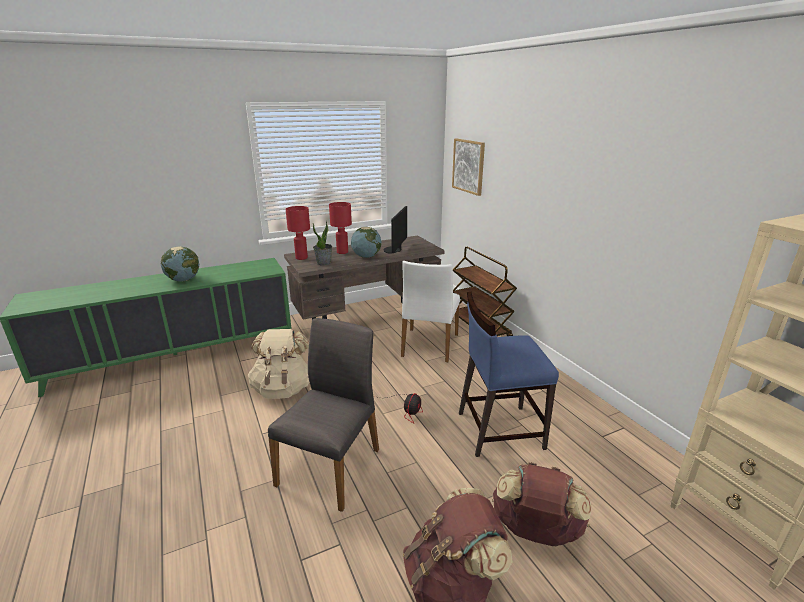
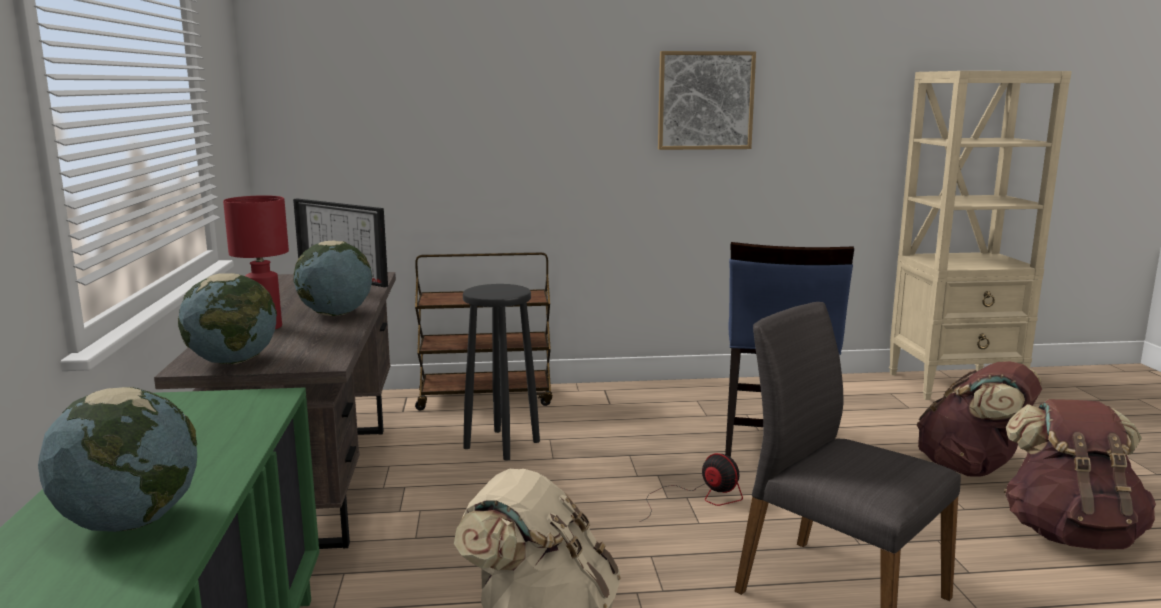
camera: 70 degrees left, 10 degrees down
(302, 258) = (233, 361): red table lamp -> globe
(324, 263) = (314, 346): potted plant -> none
(429, 345) = (501, 445): white chair -> black stool
(468, 166) = (349, 107): picture -> picture (705, 100)

